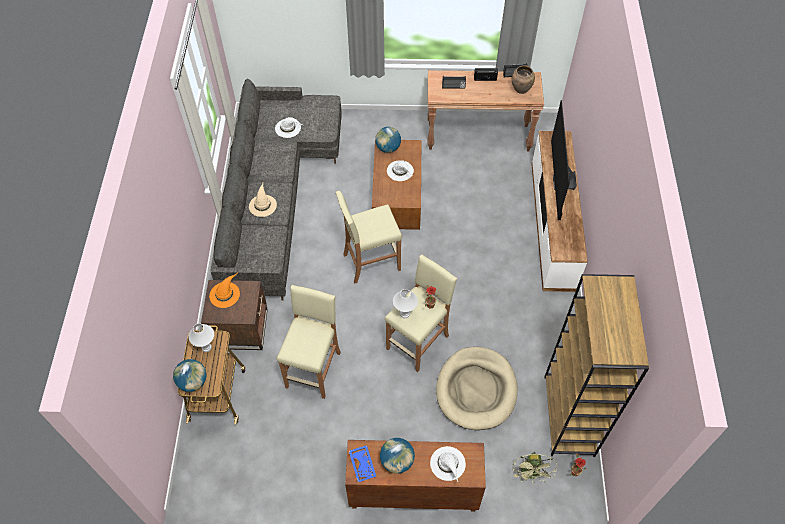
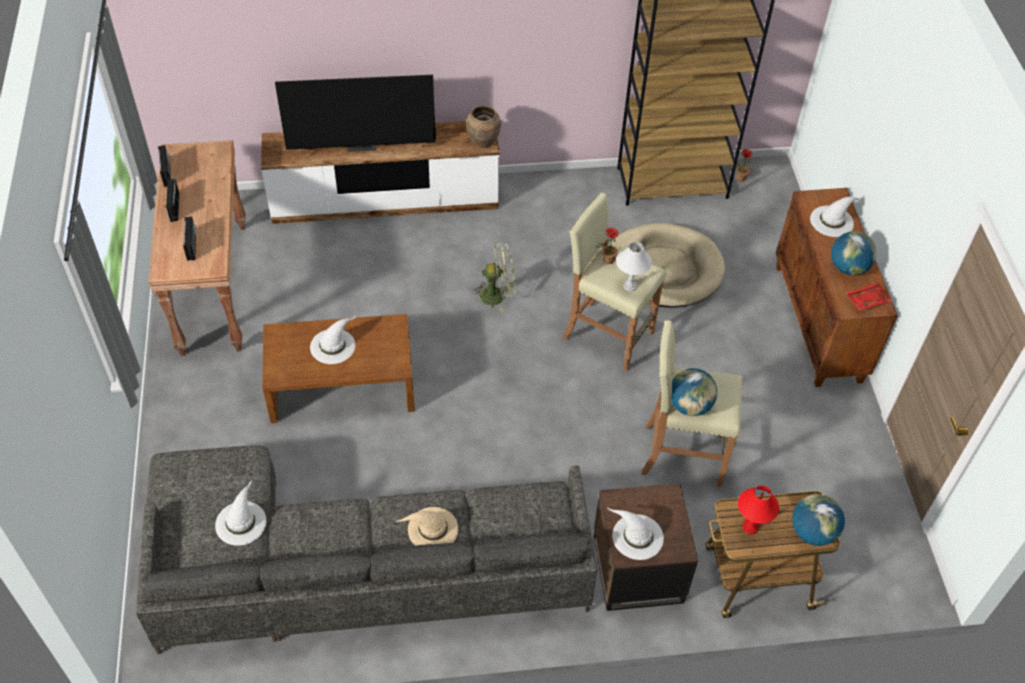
camera: 100 degrees left, 5 degrees down
(206, 347) = (750, 527): white table lamp -> red table lamp
(224, 294) = (636, 536): orange hat -> white hat
(363, 465) = (866, 300): blue tray -> red tray
(371, 262) = (480, 406): beige stool -> none
(388, 148) = (283, 367): globe -> globe (689, 405)
(521, 89) = (201, 165): brown vase -> brown vase (483, 142)
(531, 474) = (756, 215): green fan -> green fan (497, 295)

